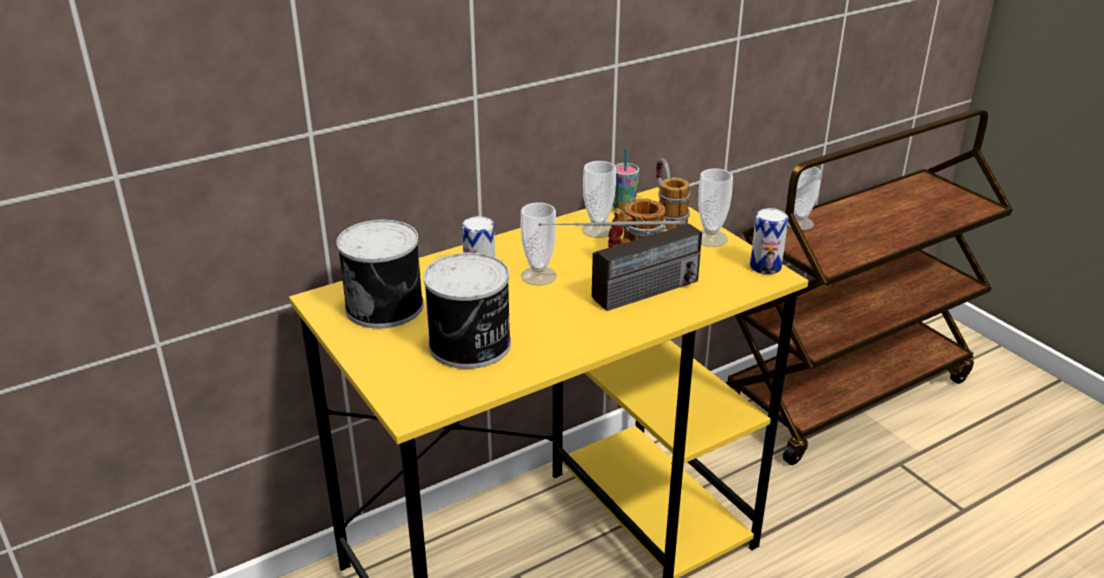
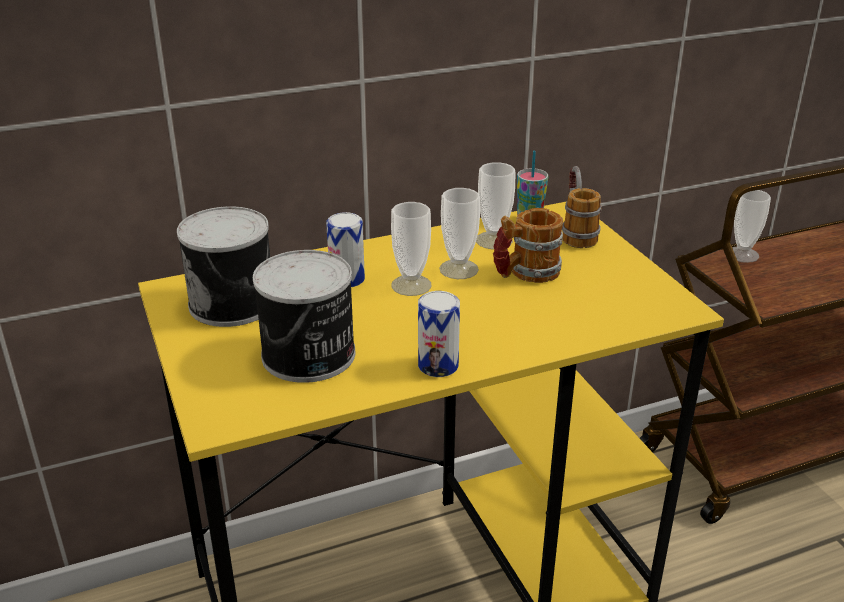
camera: 10 degrees right, 0 degrees up
(622, 299) = (496, 320): radio -> none
(710, 238) = (619, 260): cup -> cup (459, 269)
(765, 267) = (675, 298): can -> can (438, 365)

